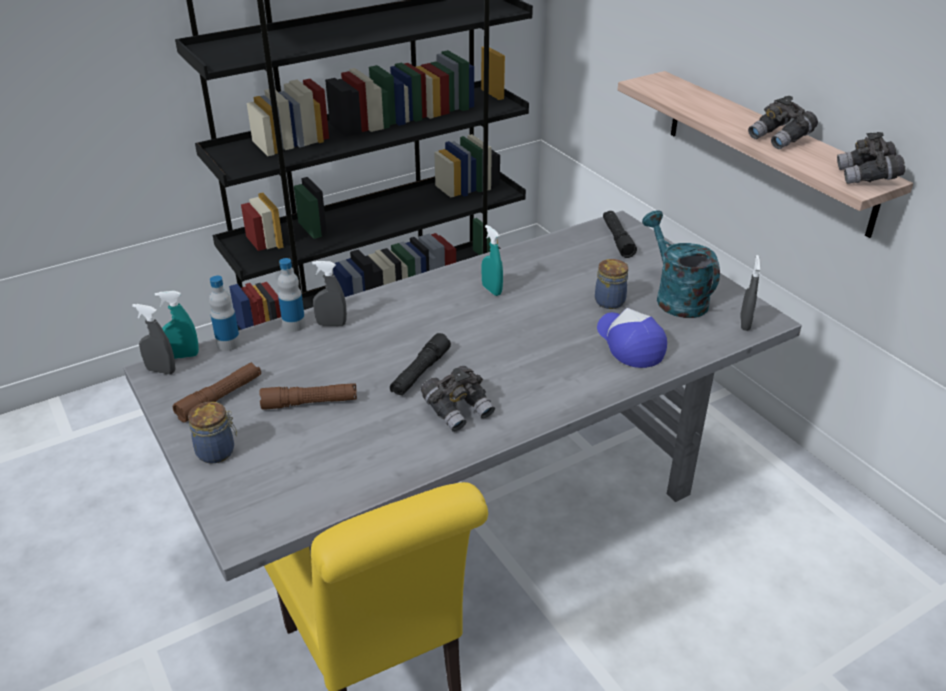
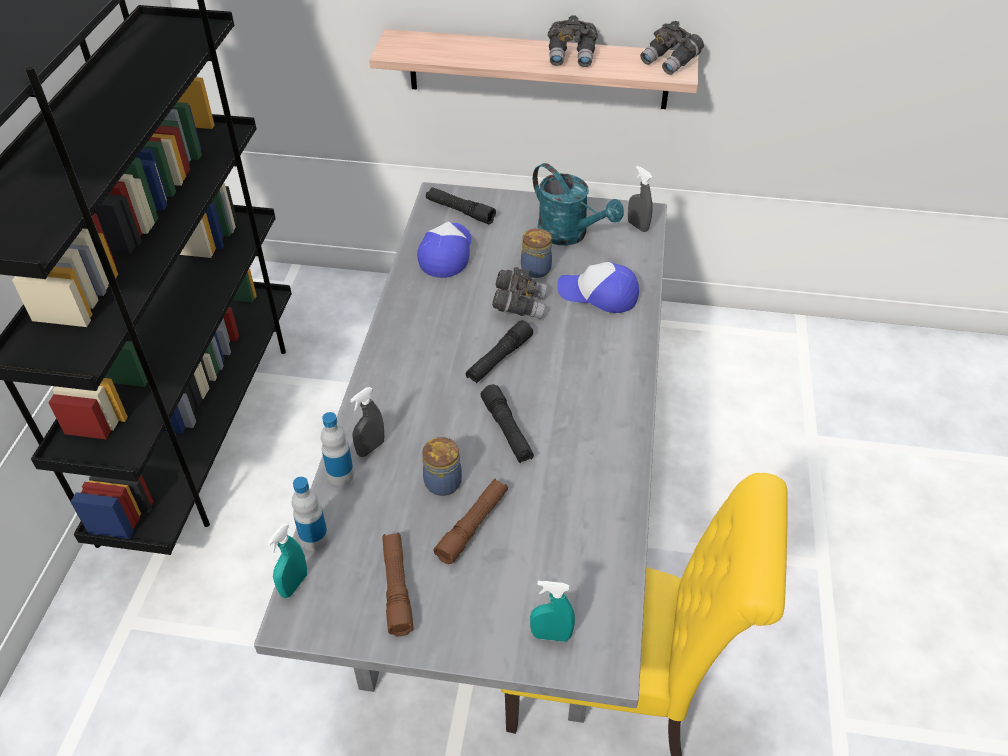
camera: 50 degrees left, 10 degrees up
(161, 371) = (299, 614): grey spray bottle -> none
(217, 452) = (476, 628): jar -> jar (444, 481)
(458, 410) = (579, 436): grey binoculars -> grey binoculars (519, 304)
(488, 333) = (499, 359): none -> black flashlight
(491, 290) = (442, 320): turquoise spray bottle -> turquoise spray bottle (551, 635)
(562, 257) = (446, 254): none -> cap
(675, 297) = (570, 235): turquoise watering can -> turquoise watering can turned 150 degrees counterclockwise

